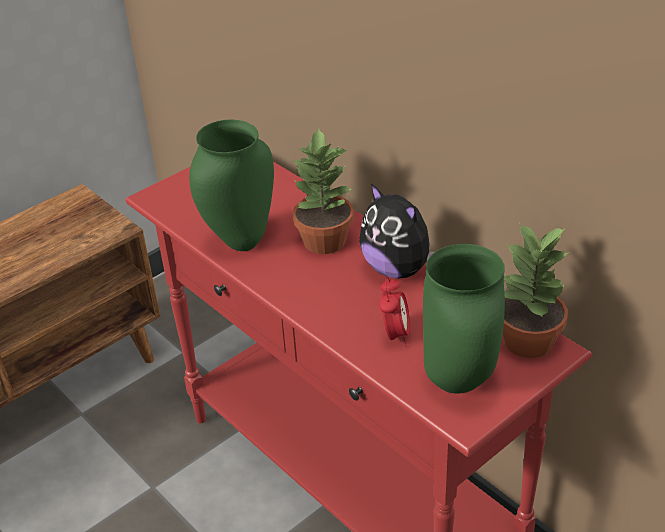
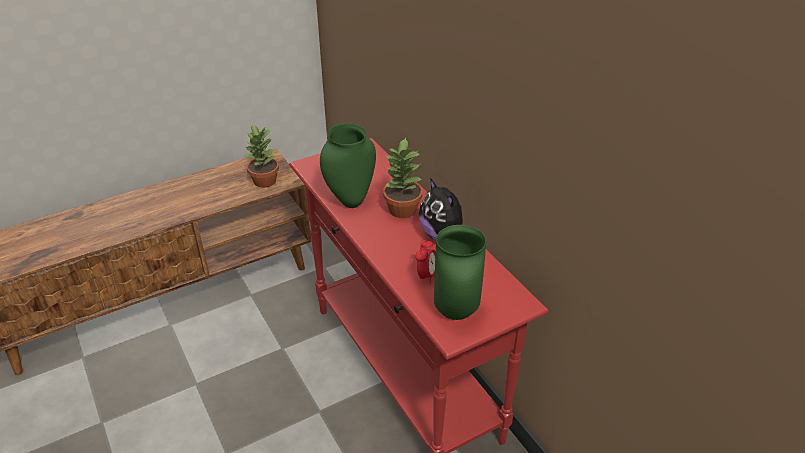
camera: 10 degrees right, 0 degrees up
(529, 342) = (509, 296): potted plant -> potted plant (265, 181)

